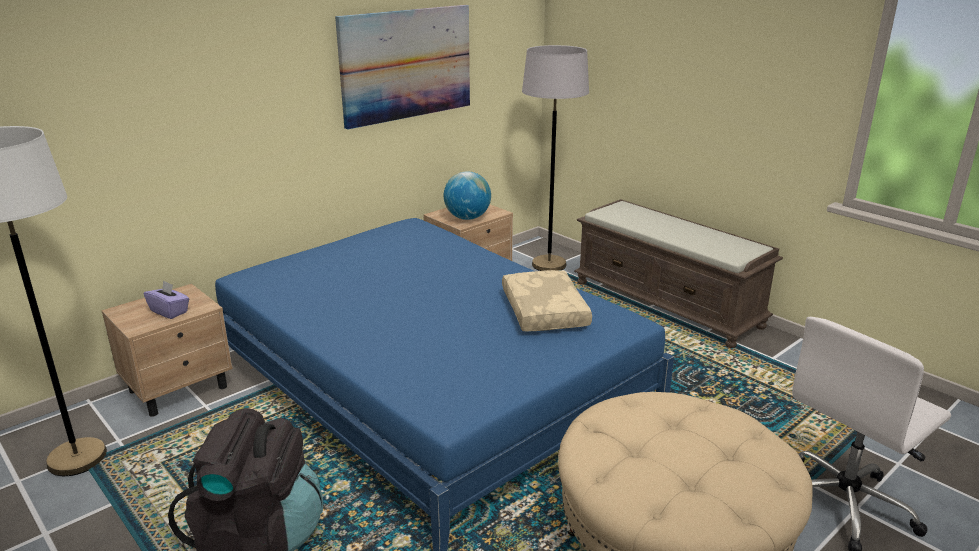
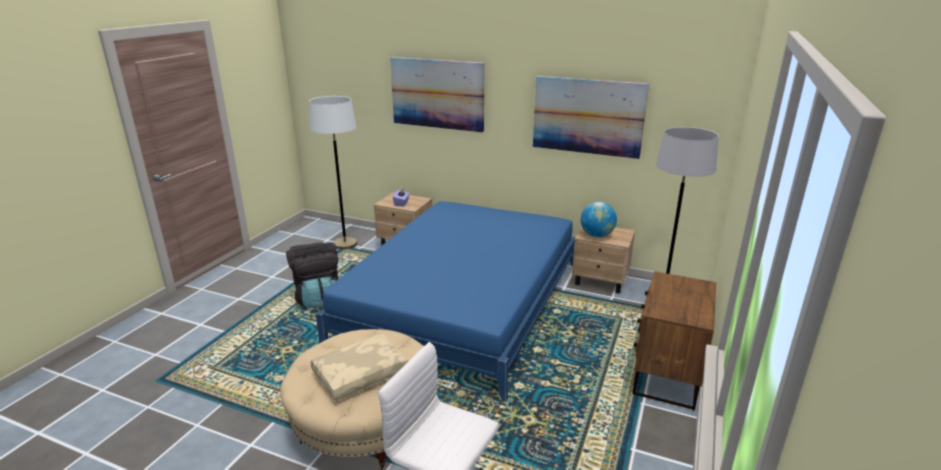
camera: 65 degrees right, 0 degrees up
(168, 81) = (437, 94): none -> picture
(542, 311) = (477, 287): beige pillow -> beige pillow (361, 373)
(668, 304) = (666, 374): brown bench -> brown nightstand

